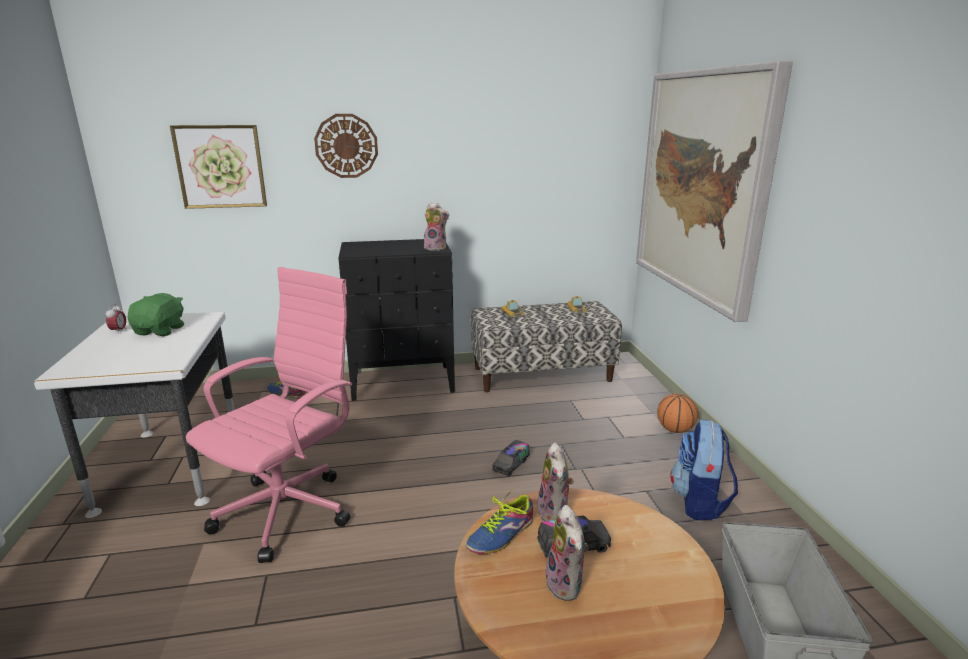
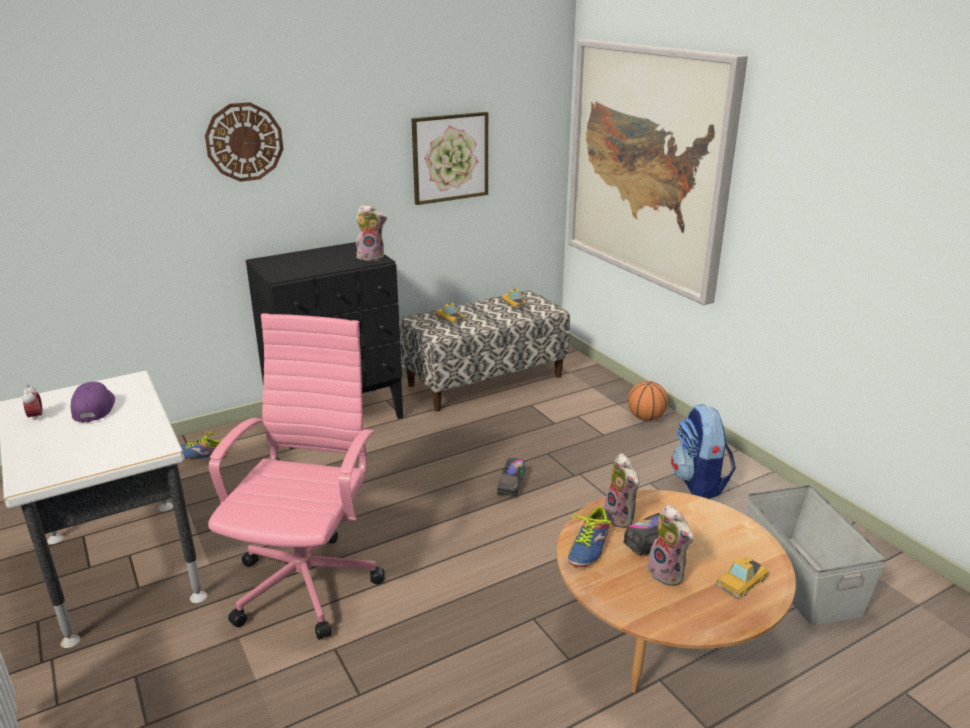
camera: 20 degrees left, 5 degrees up
(161, 331) = (94, 408): green plush toy -> purple cap
(220, 166) = (84, 182): picture -> picture (450, 157)
(646, 617) = (740, 581): none -> toy car

